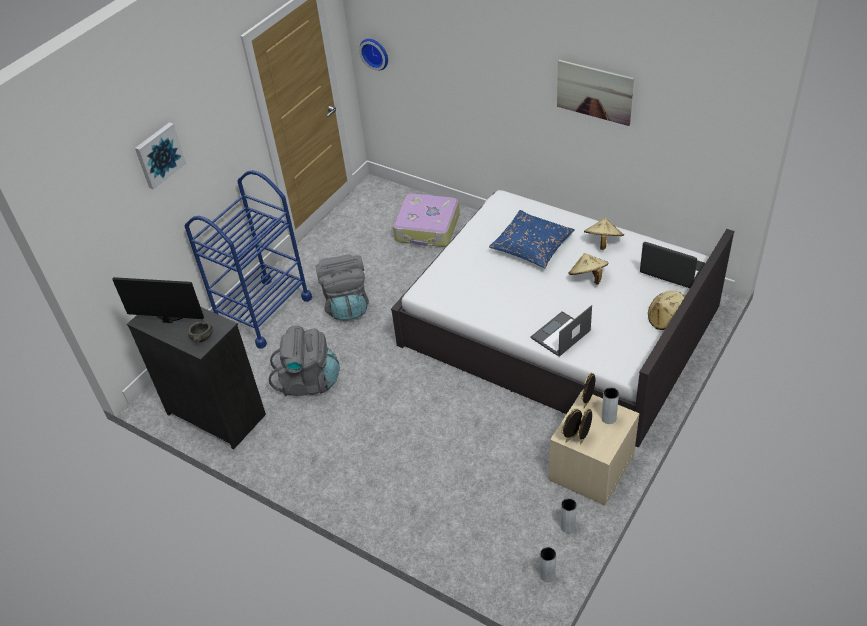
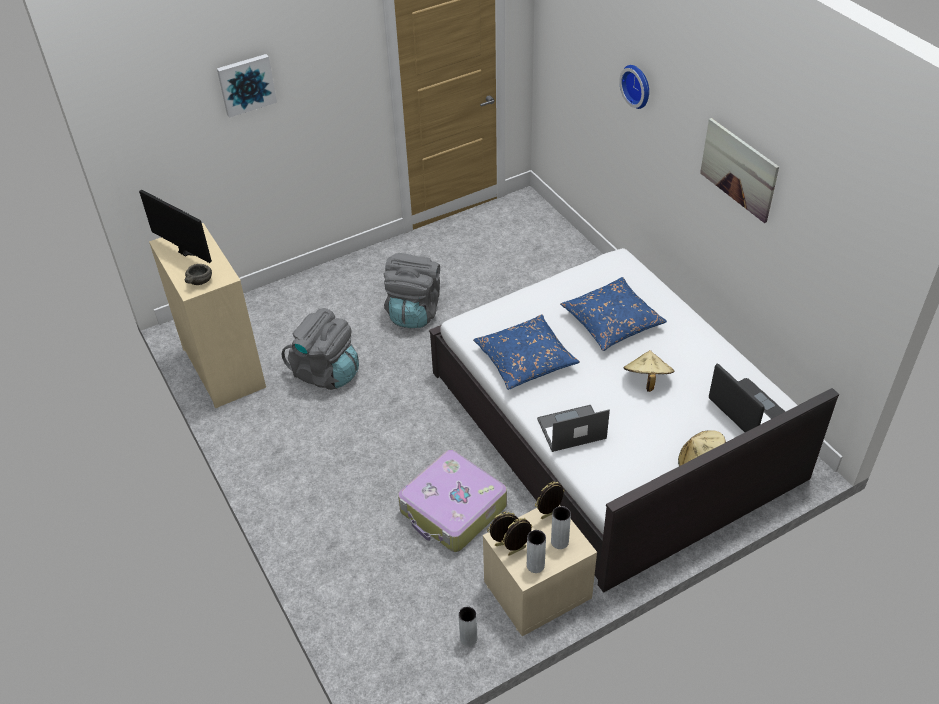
camera: 25 degrees right, 0 degrees up
(217, 414) = (224, 367): black dresser -> beige dresser
(264, 312) = (333, 287): blue cart -> none
(375, 53) = (552, 52): wall clock -> wall clock (638, 85)
(427, 228) = (549, 265): suitcase -> suitcase (453, 510)
(488, 299) = (525, 359): none -> blue pillow
(547, 575) = (412, 678): grey vase -> grey vase (535, 565)
(602, 242) = (692, 349): beige hat -> none

